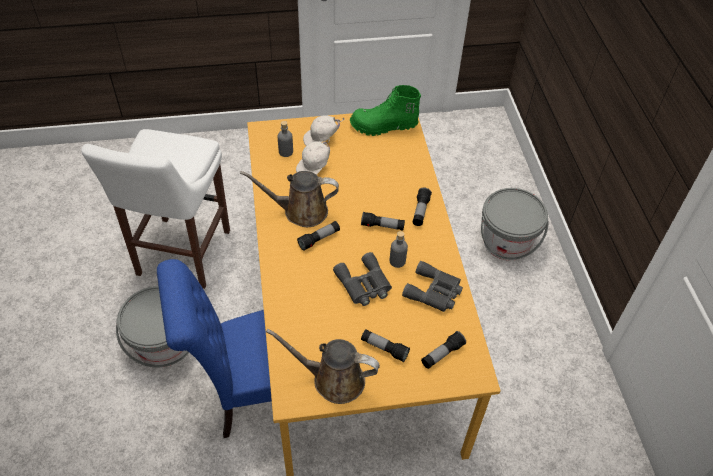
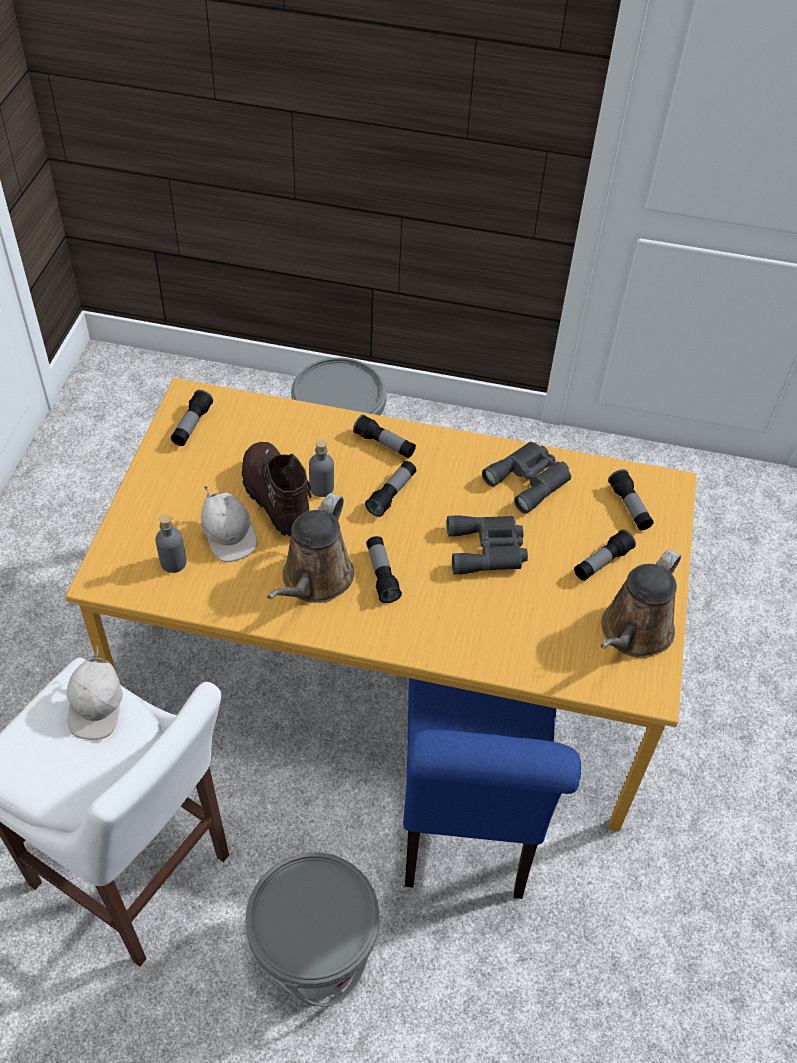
camera: 70 degrees left, 0 degrees up
(321, 139) = (172, 508): white cap -> white cap (98, 707)
(350, 177) = (275, 499): none -> brown boot
(384, 126) = (192, 425): green boot -> flashlight
(397, 261) = (462, 499): grey bottle -> grey bottle (321, 488)

